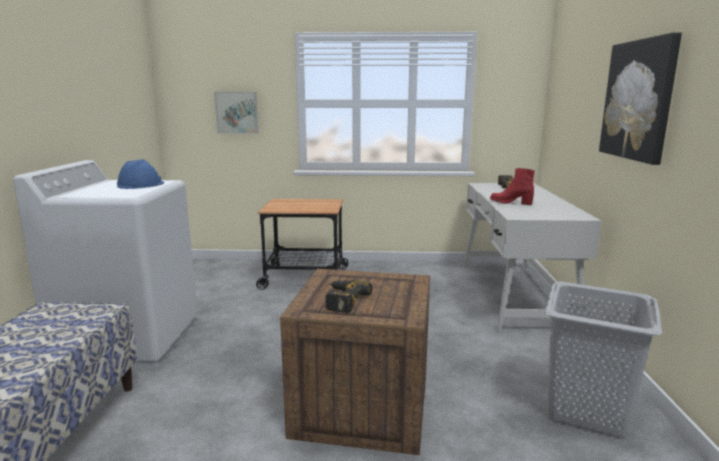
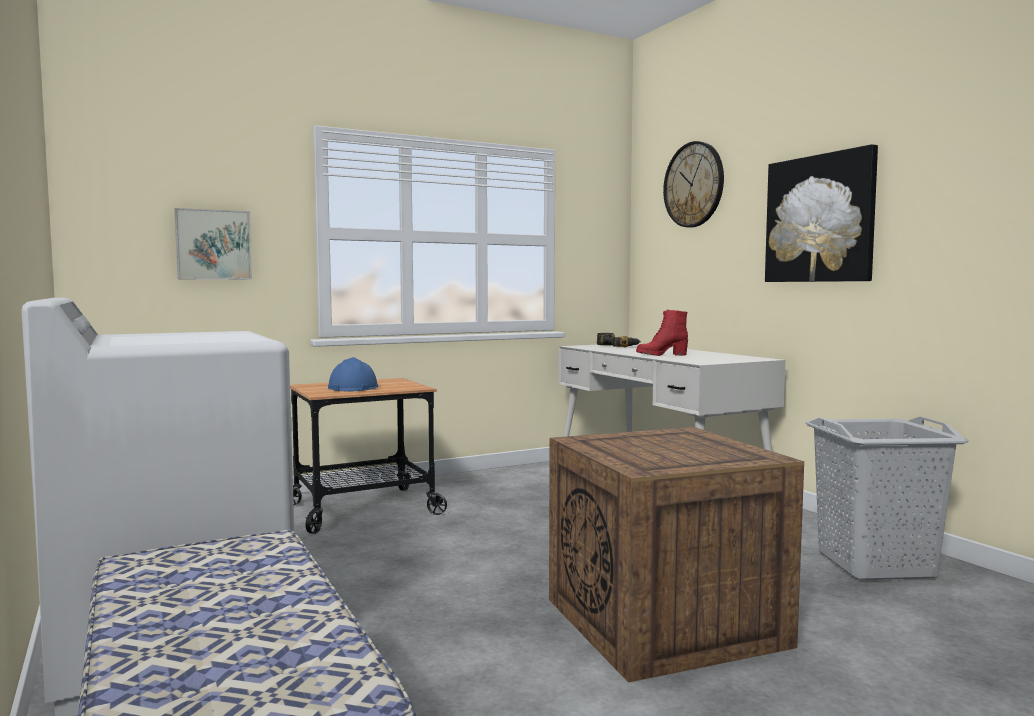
camera: 30 degrees left, 10 degrees down
(140, 185) = (206, 334): blue hard hat -> blue hard hat (353, 387)
(342, 300) = (661, 455): power drill -> none
(577, 58) = (694, 185): none -> wall clock

